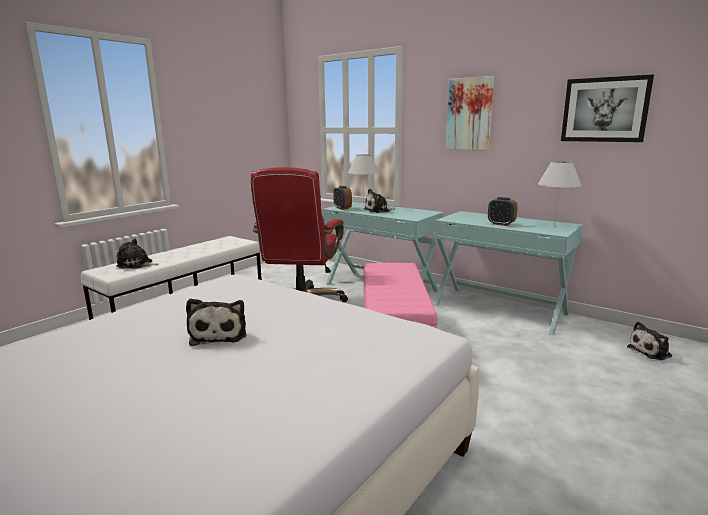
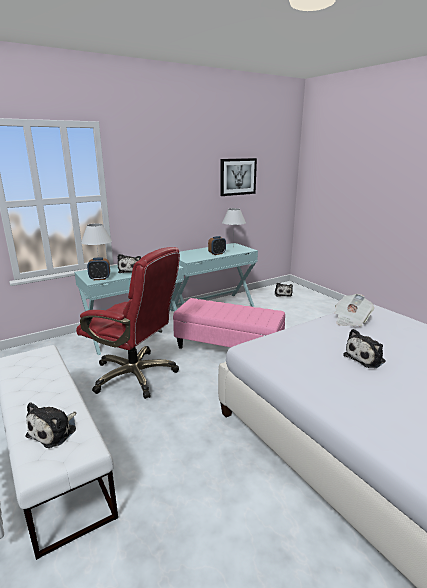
camera: 70 degrees left, 5 degrees up
(219, 334) = (366, 358): plush toy -> plush toy turned 135 degrees clockwise
(348, 320) = (350, 320): none -> newspaper
(469, 114) = (164, 181): picture -> none

